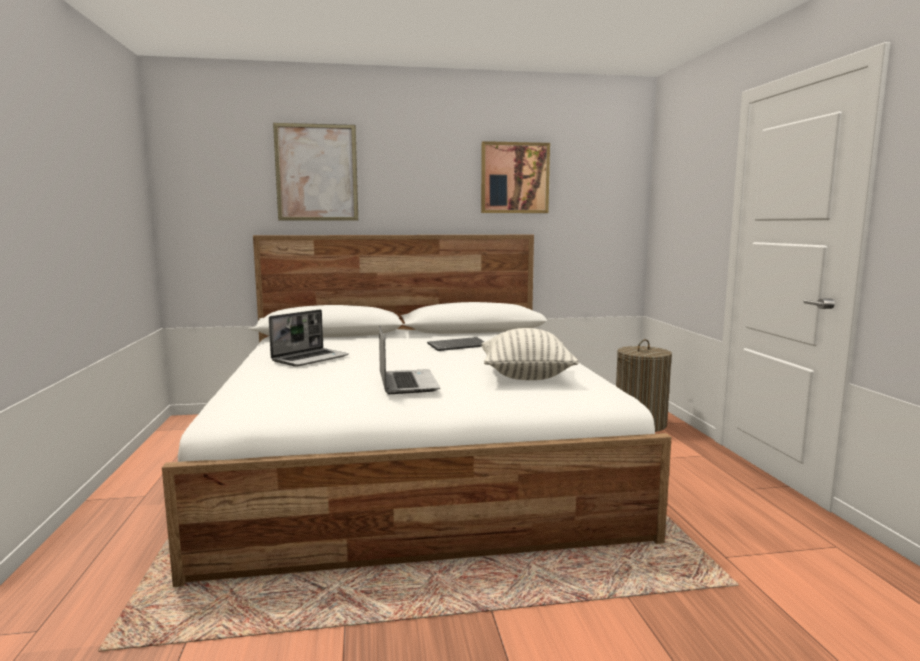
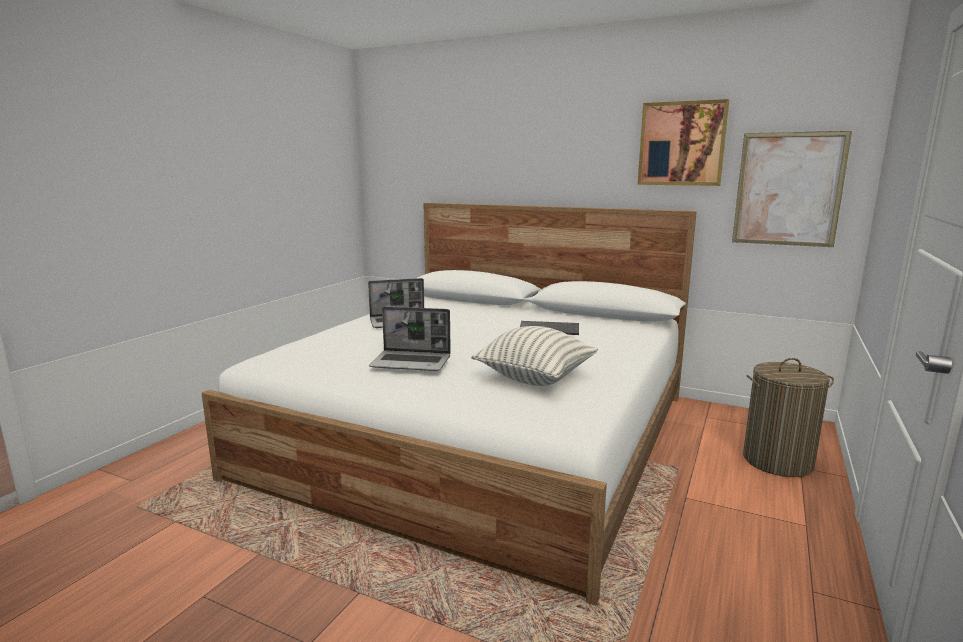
camera: 35 degrees right, 5 degrees up
(316, 172) = (479, 144): picture -> picture (788, 189)
(406, 383) = (412, 362): laptop -> laptop turned 75 degrees clockwise

